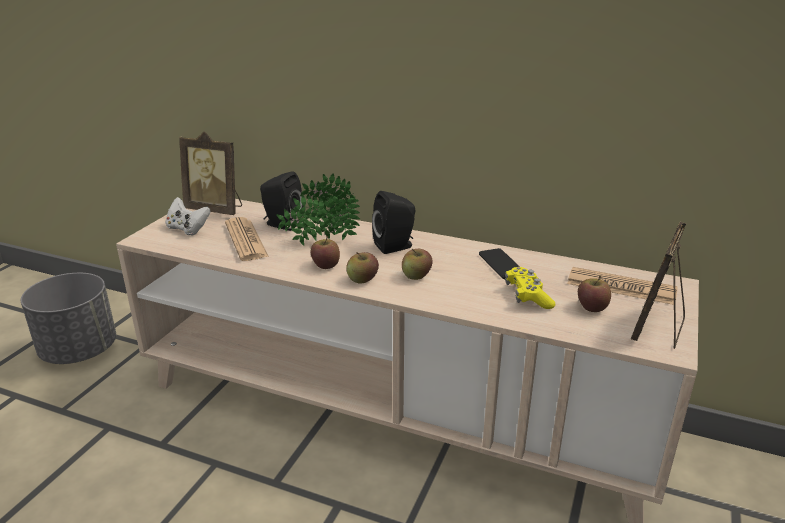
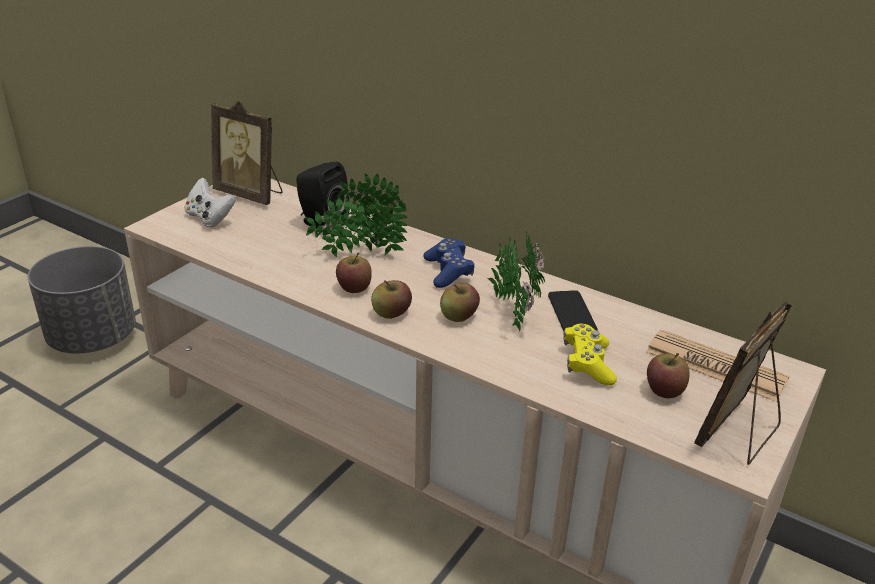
camera: 10 degrees right, 5 degrees up
(246, 240) = (272, 241): newspaper -> none
(396, 246) = (448, 272): black speaker -> blue game controller
(456, 268) = (513, 311): none -> potted plant

